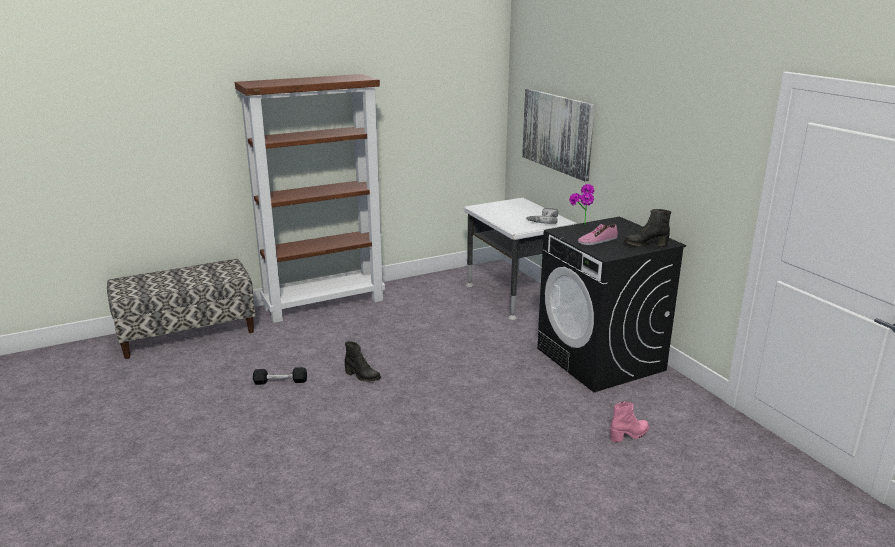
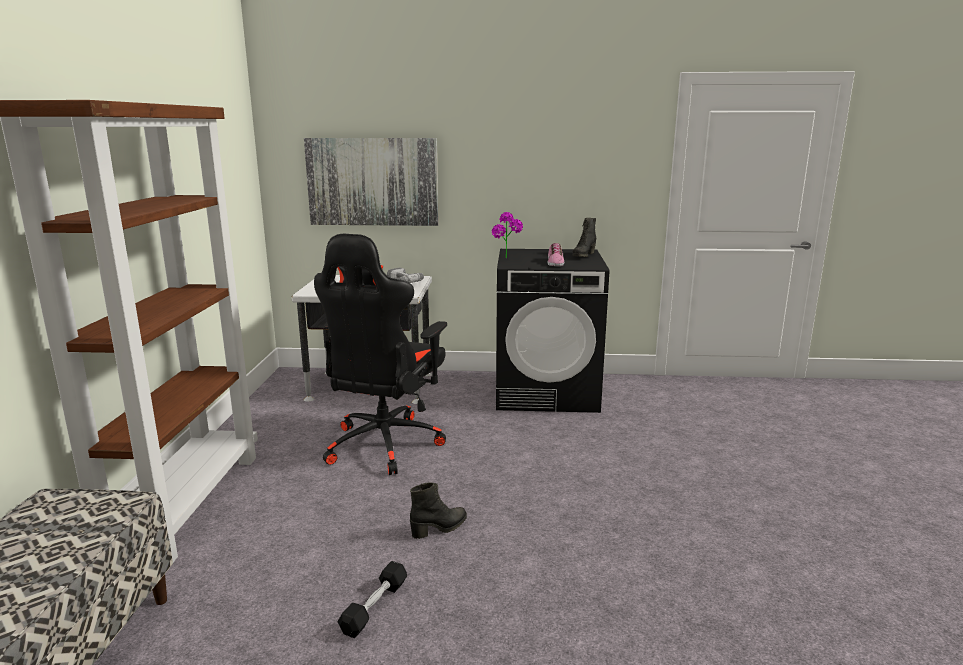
camera: 60 degrees left, 5 degrees down
(446, 328) = (389, 440): none -> black office chair
(629, 435) = (680, 421): pink boot -> none

